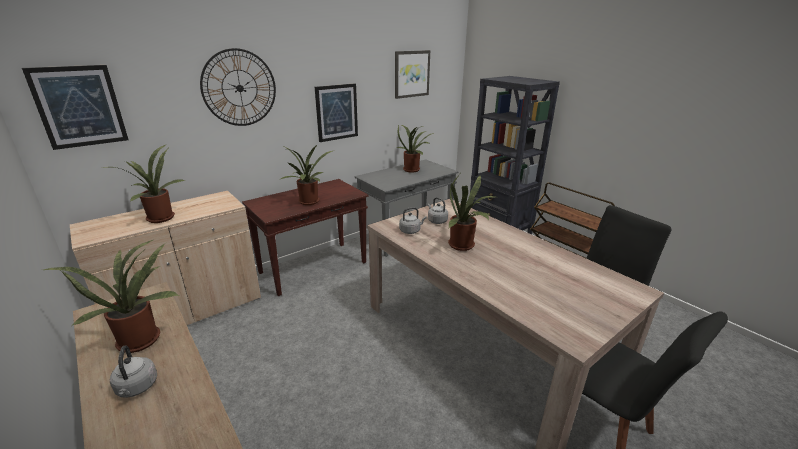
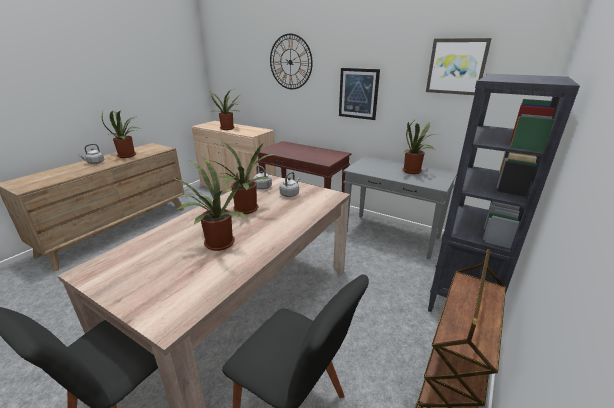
camera: 70 degrees right, 0 degrees up
(79, 106) = (224, 63): picture -> none
(309, 202) = (295, 154): potted plant -> potted plant (216, 244)

